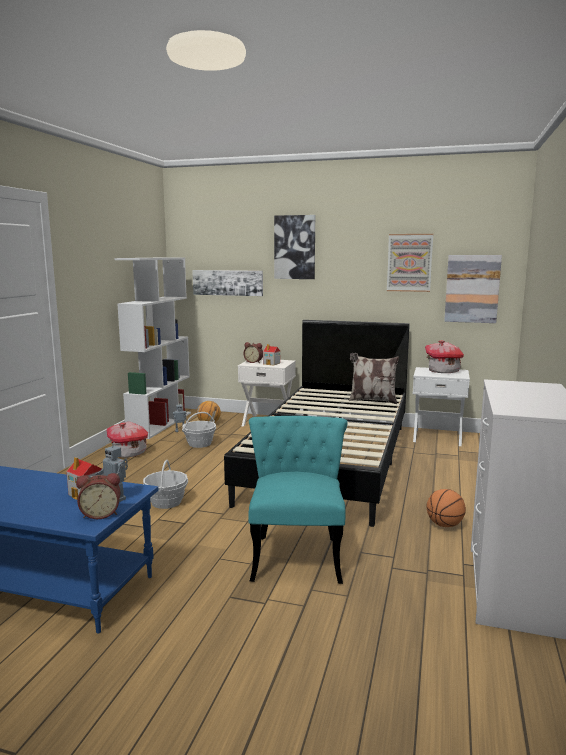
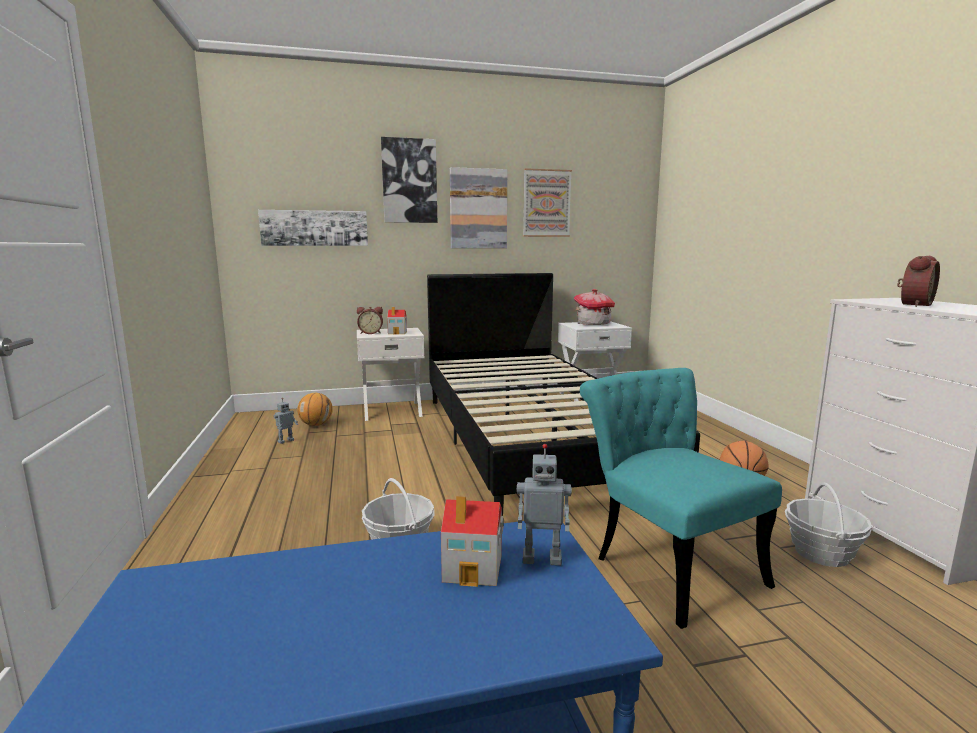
camera: 30 degrees left, 0 degrees up
(101, 514) = (579, 600): alarm clock -> alarm clock (912, 305)
(129, 453) = (242, 487): toy house -> none
(160, 424) = (241, 437): white bookcase -> none
(199, 444) = (337, 452): basket -> basket (821, 553)
(372, 400) = (535, 363): pillow -> none
(472, 289) = (609, 233): picture -> picture (478, 209)

